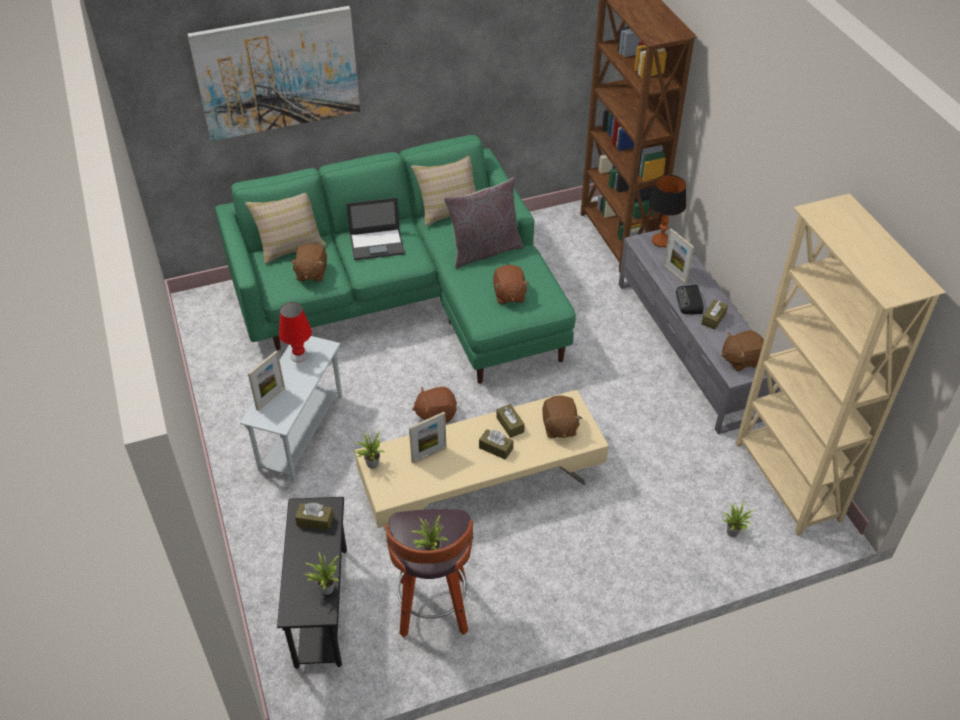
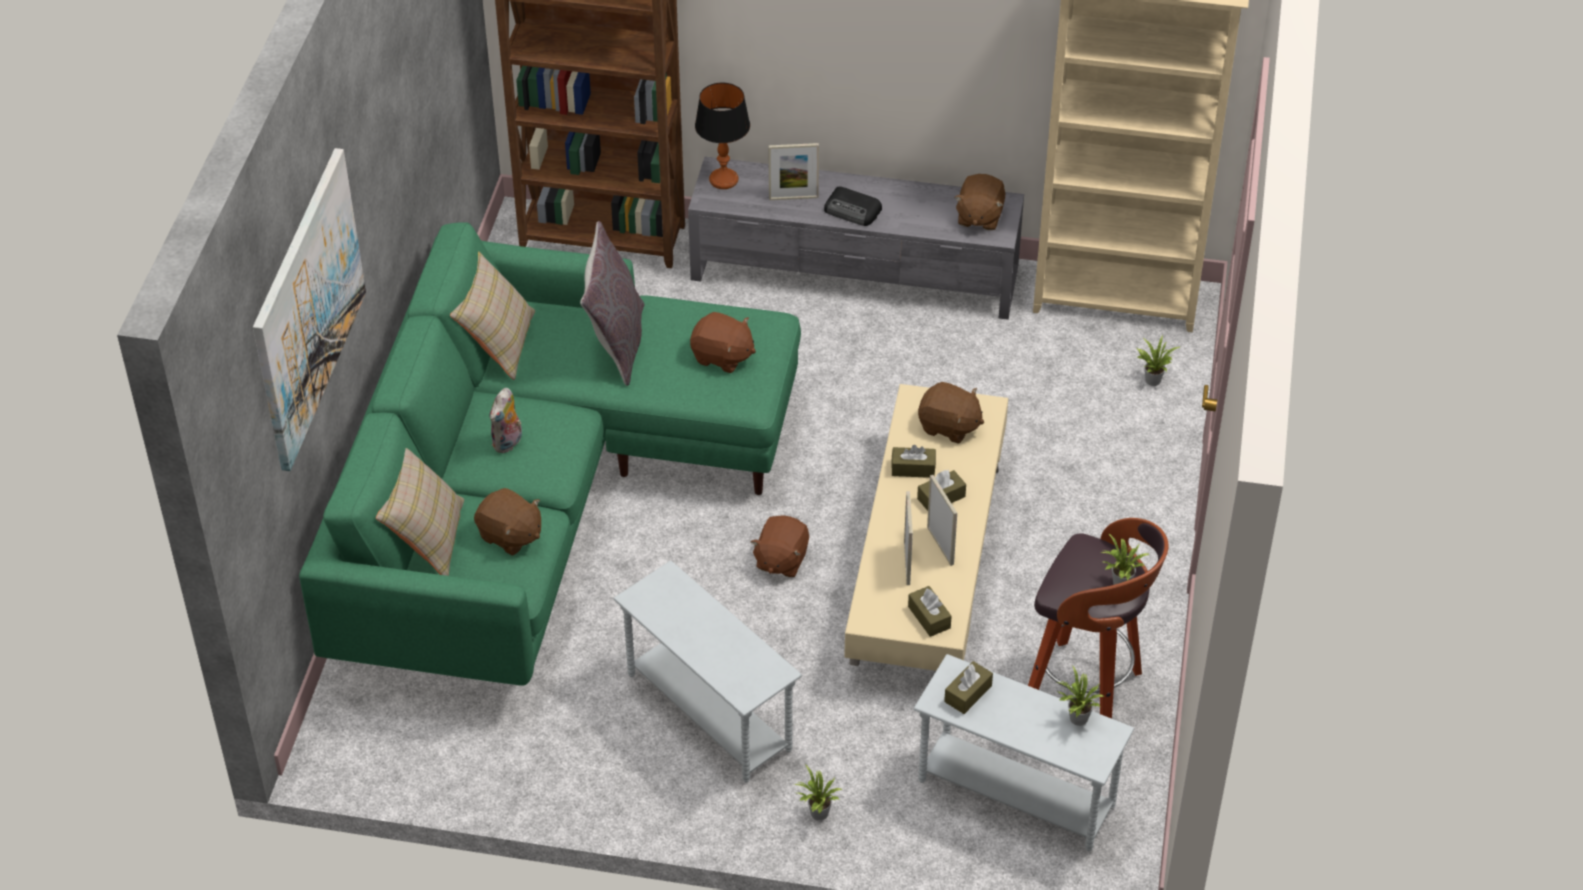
camera: 60 degrees left, 0 degrees up
(270, 398) = (723, 667): picture frame -> picture frame (940, 546)
(299, 355) = (663, 610): red table lamp -> none
(322, 607) = (1016, 793): black side table -> white side table
(371, 463) = (881, 624): potted plant -> potted plant (817, 814)
(377, 244) = (508, 443): laptop -> plush toy
(713, 319) = (896, 205): brown tissue box -> brown tissue box (929, 617)

